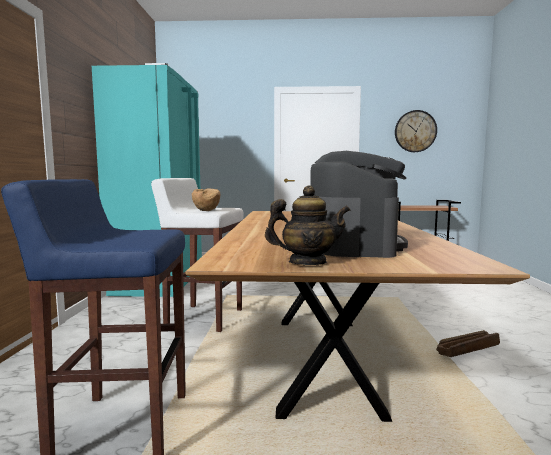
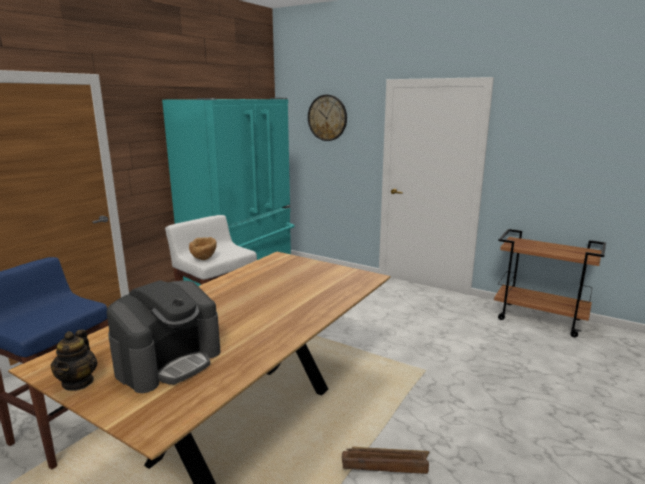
camera: 30 degrees right, 10 degrees up
(307, 262) = (78, 382): teapot -> teapot turned 60 degrees clockwise
(415, 131) = (567, 142): wall clock -> wall clock (327, 118)

